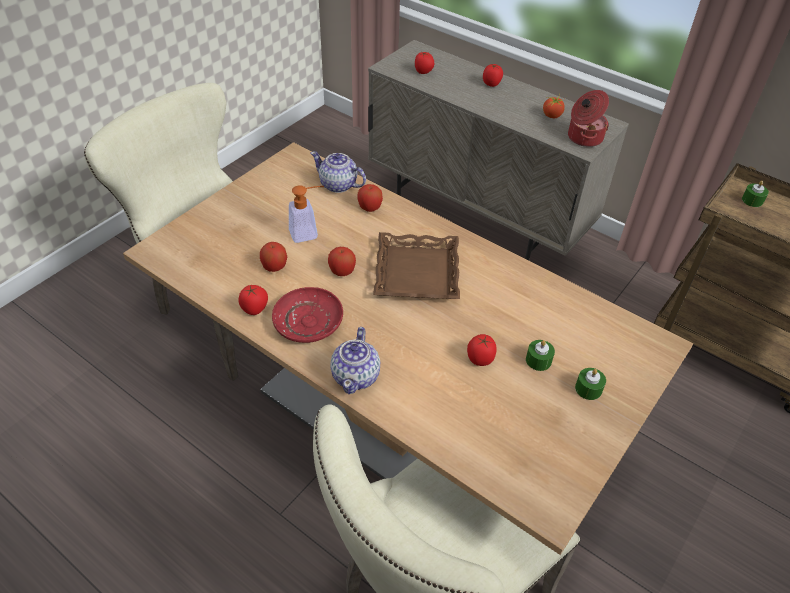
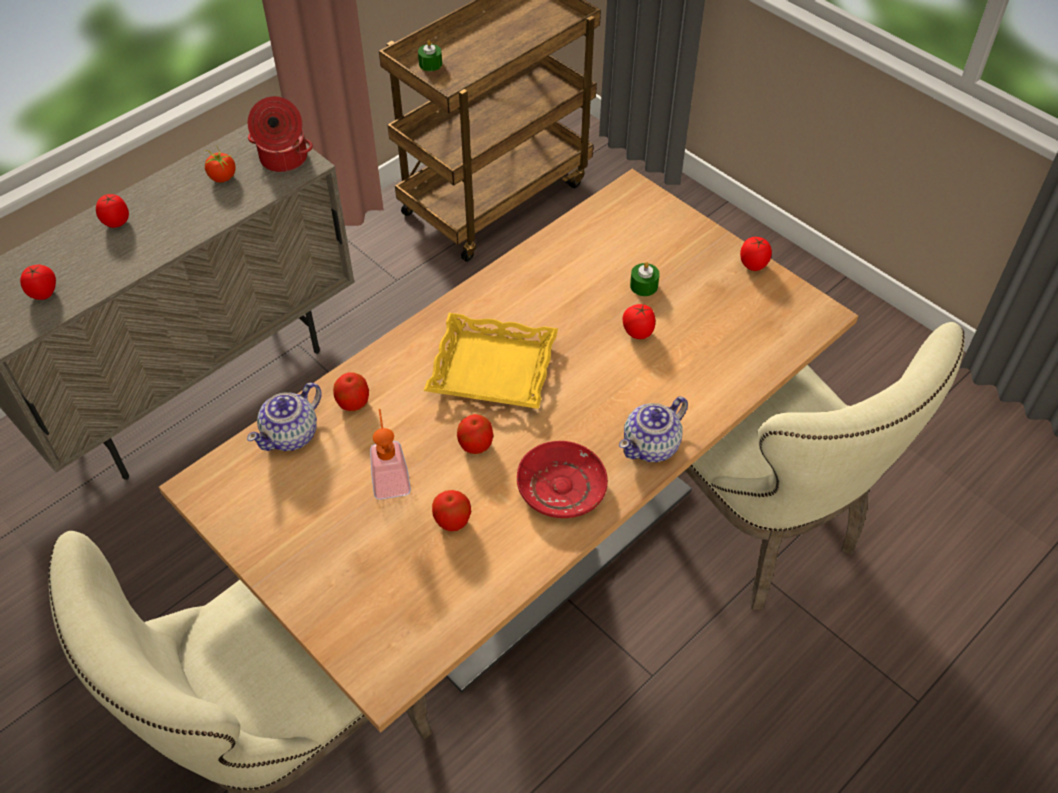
camera: 80 degrees left, 5 degrees up
(255, 309) = (530, 546): tomato -> tomato (753, 264)
(356, 376) = (652, 445): teapot -> teapot turned 120 degrees clockwise
(418, 273) = (493, 368): brown tray -> yellow tray
(588, 389) = (684, 256): green candle -> none

